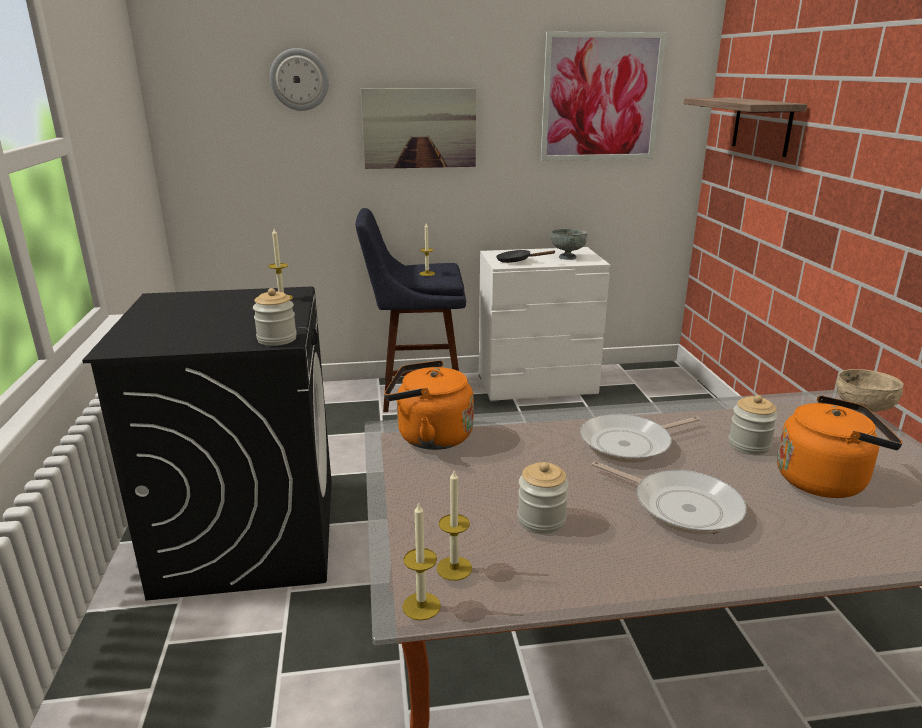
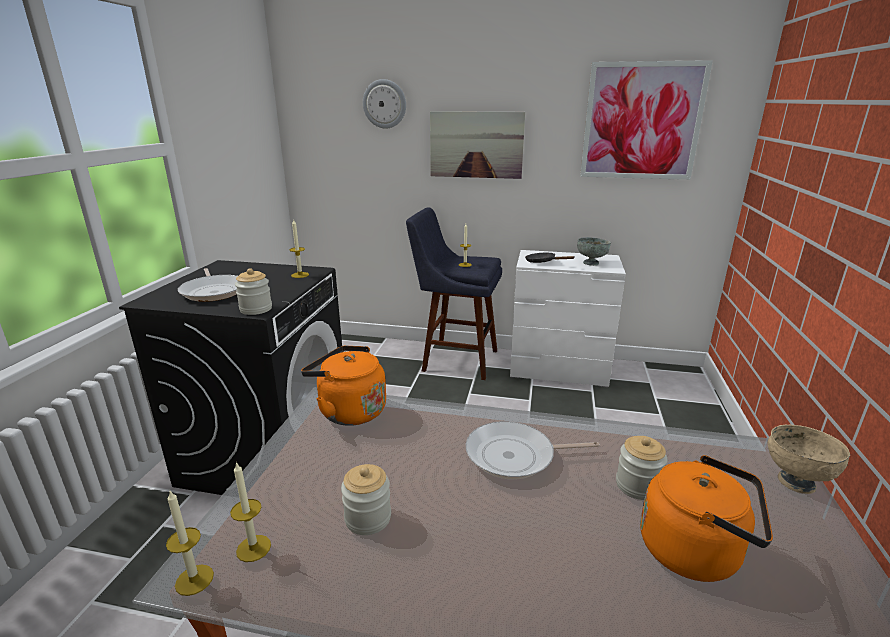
camera: 20 degrees right, 0 degrees up
(681, 506) = (510, 540): frying pan -> frying pan (214, 291)
(762, 126) = (793, 152): shelf -> none

